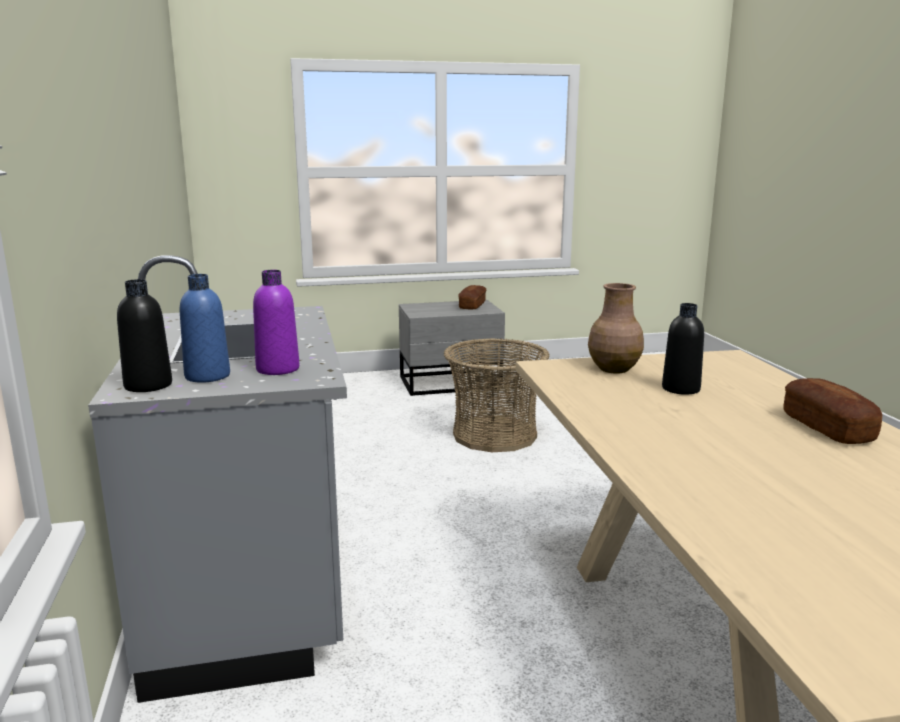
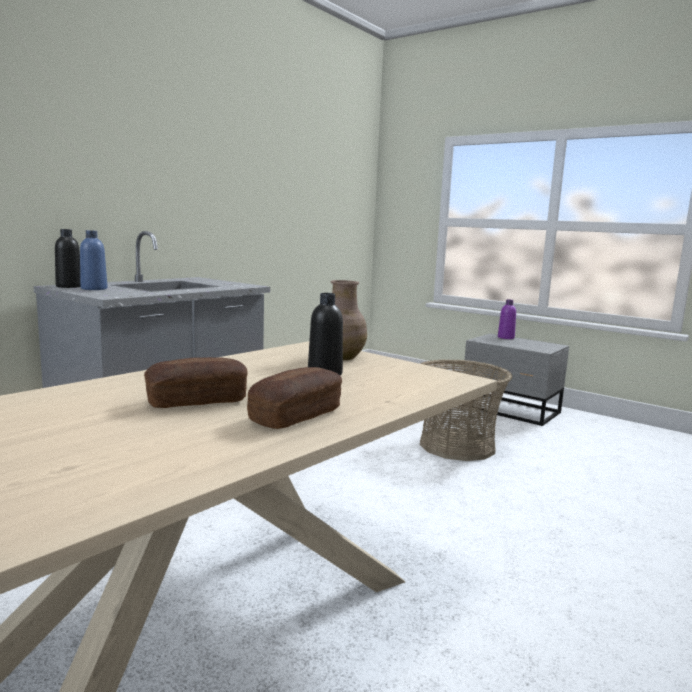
camera: 50 degrees right, 5 degrees down
(278, 369) = (120, 292): purple bottle -> purple bottle (506, 337)
(472, 305) = (540, 345): bread -> bread (197, 401)

